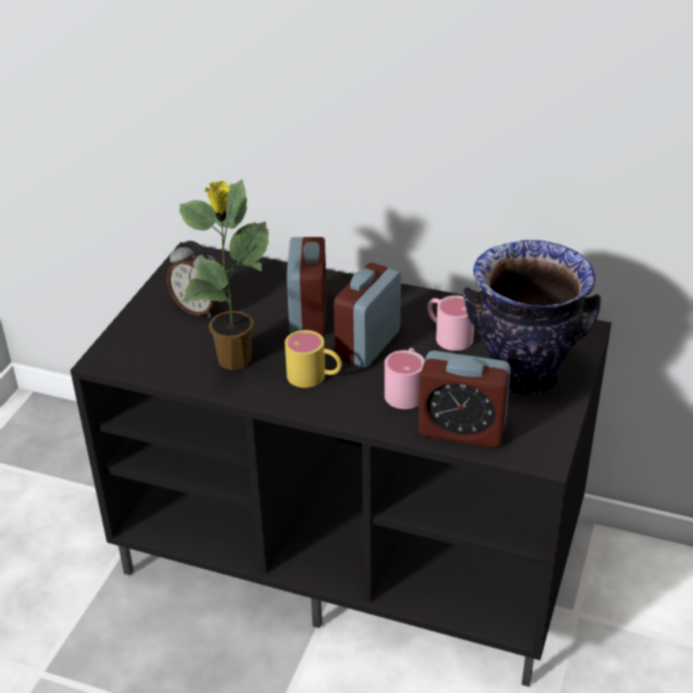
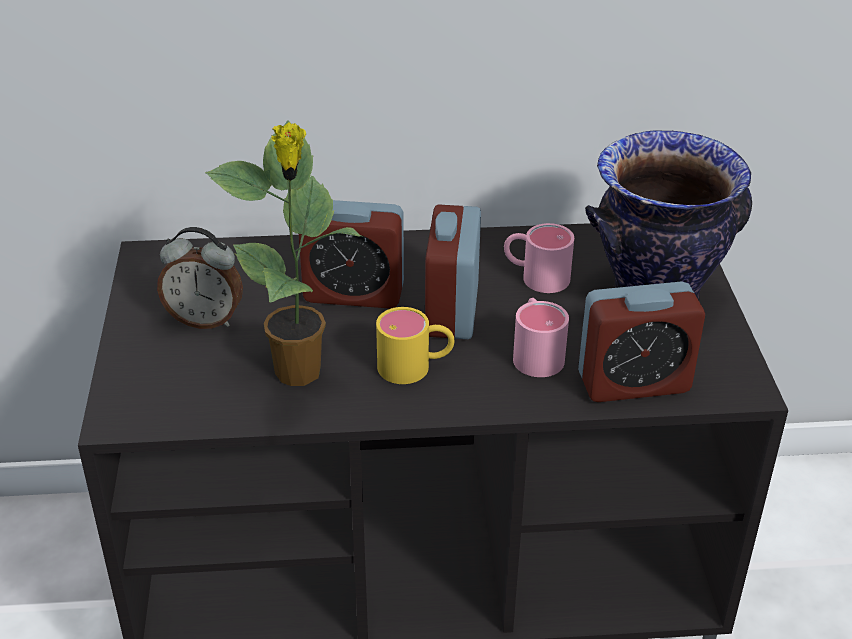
camera: 25 degrees left, 0 degrees up
(308, 315) = (353, 293): alarm clock -> alarm clock turned 120 degrees clockwise

